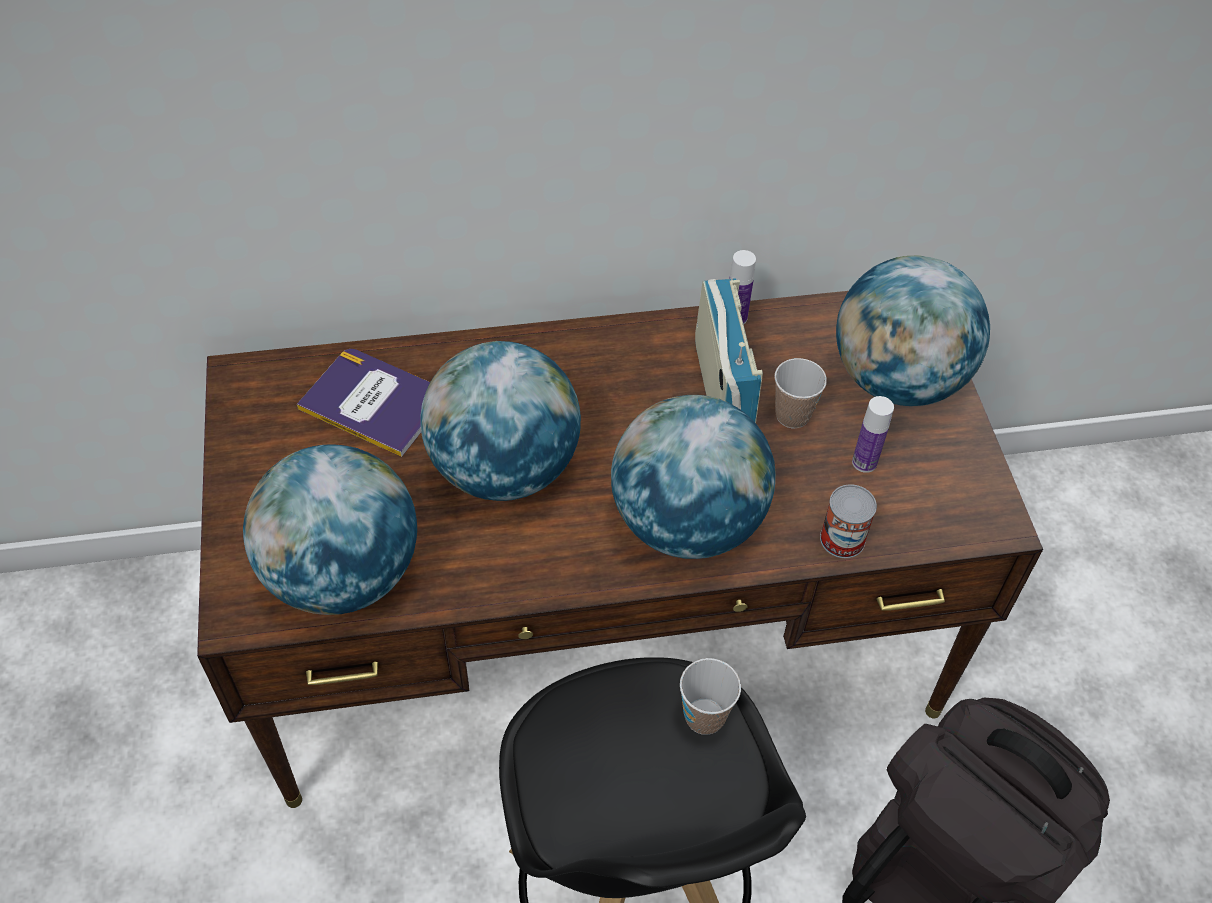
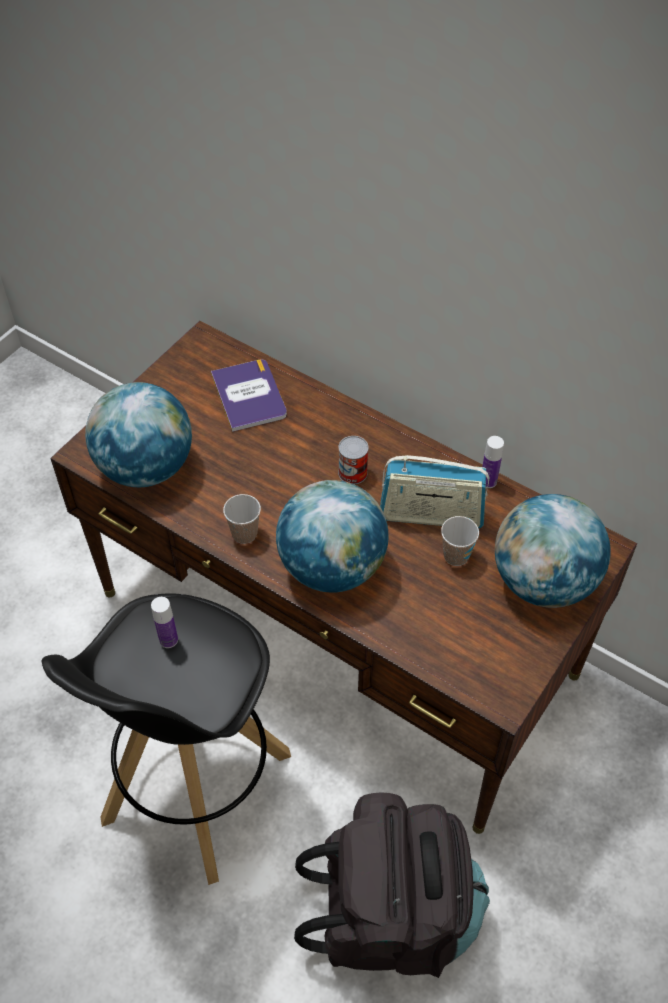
camera: 45 degrees right, 0 degrees up
(504, 467) = (273, 472): globe -> none
(704, 716) = (232, 666): cup -> cup (244, 534)
(722, 392) = (431, 515): radio -> radio turned 60 degrees clockwise
(842, 539) = (404, 639): can -> can (352, 473)
(864, 462) = (466, 610): bottle -> bottle (168, 640)

